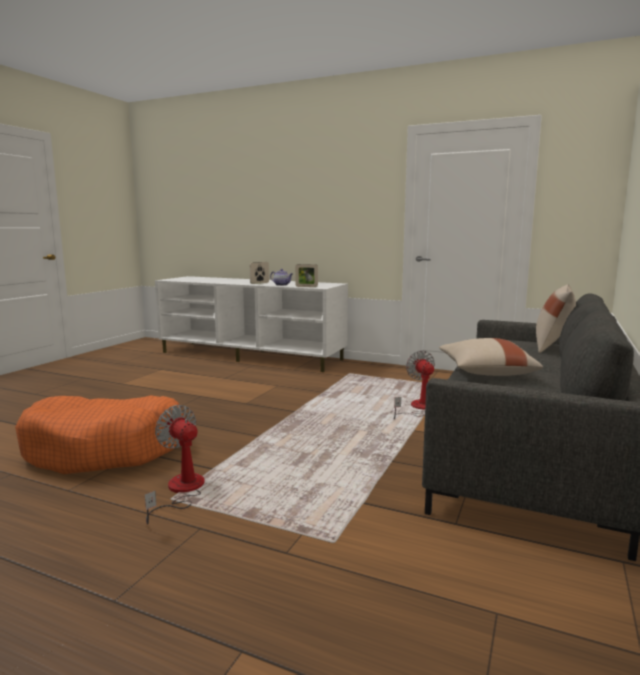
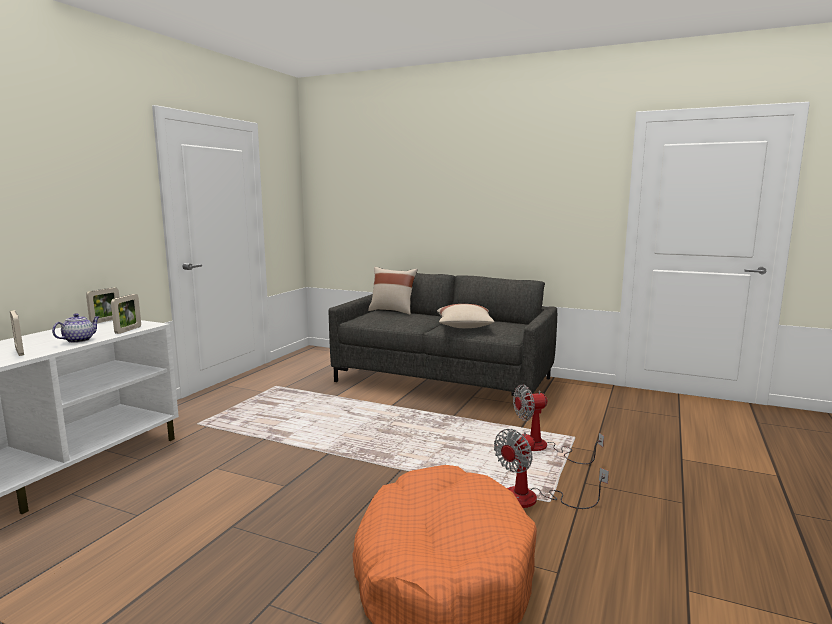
camera: 90 degrees left, 0 degrees up
(333, 283) = (106, 321): none -> picture frame
(418, 408) = (338, 400): fan -> fan (543, 448)

